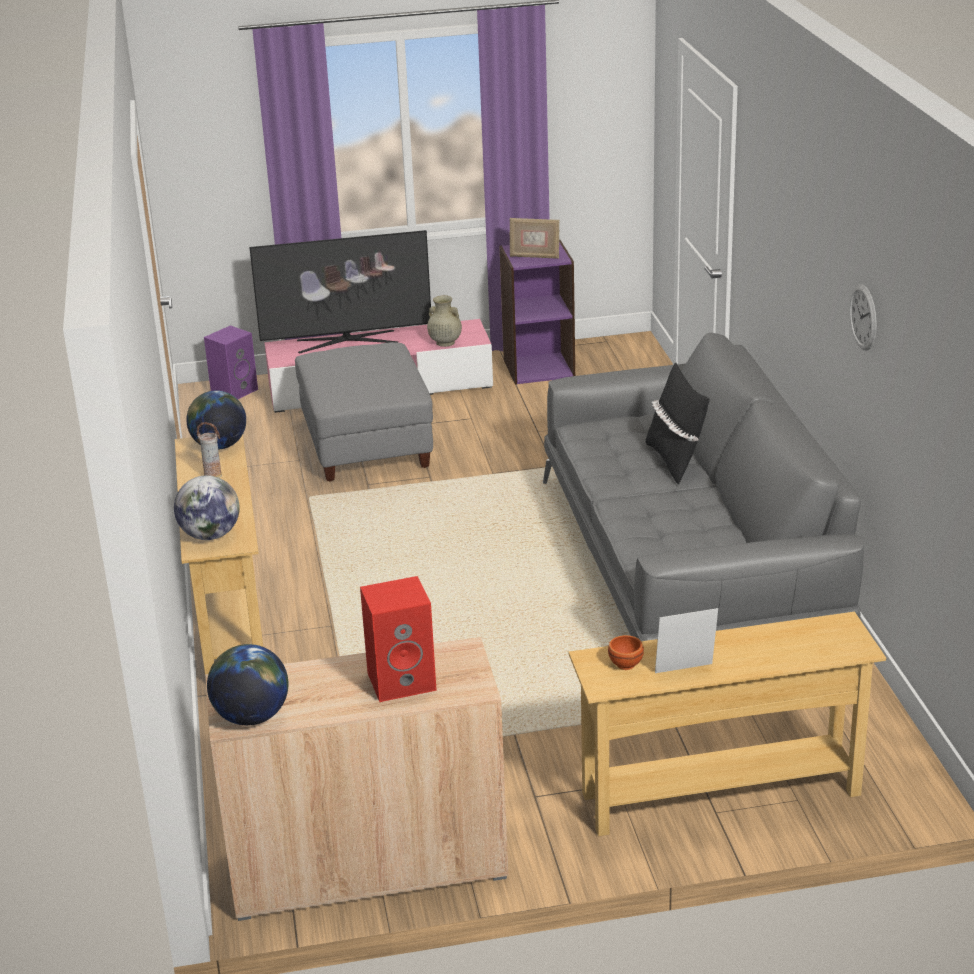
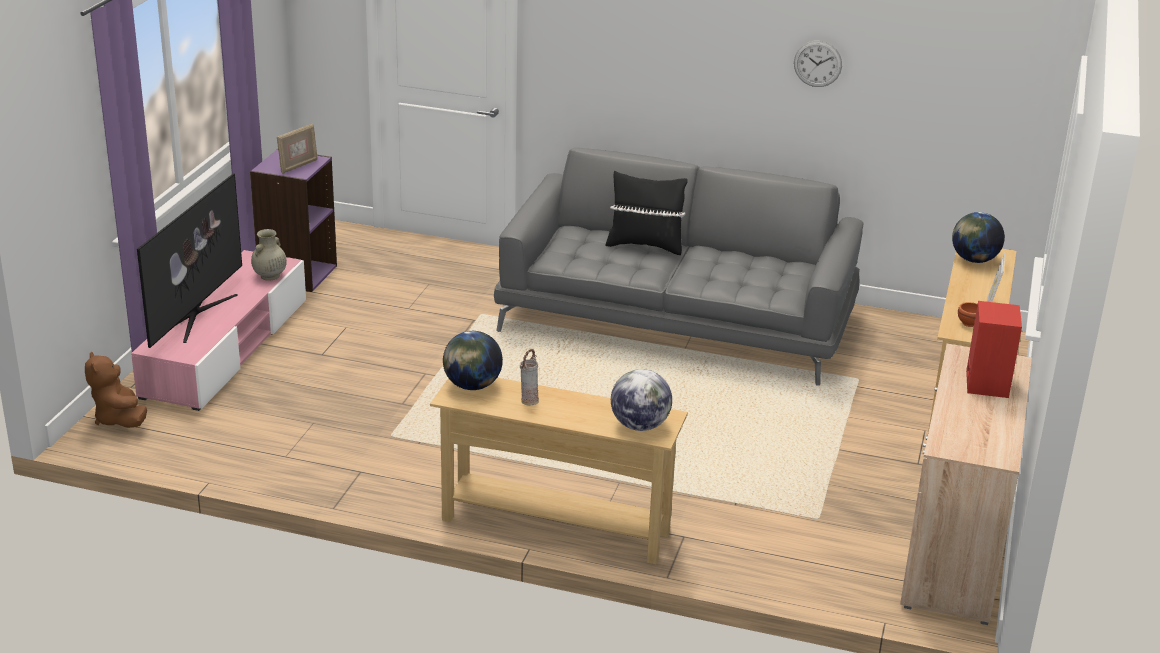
camera: 65 degrees left, 0 degrees up
(234, 391) = (119, 419): purple speaker -> brown plush toy
(251, 716) = (997, 448): globe -> globe (974, 260)
(366, 445) = (329, 385): grey ottoman -> none

